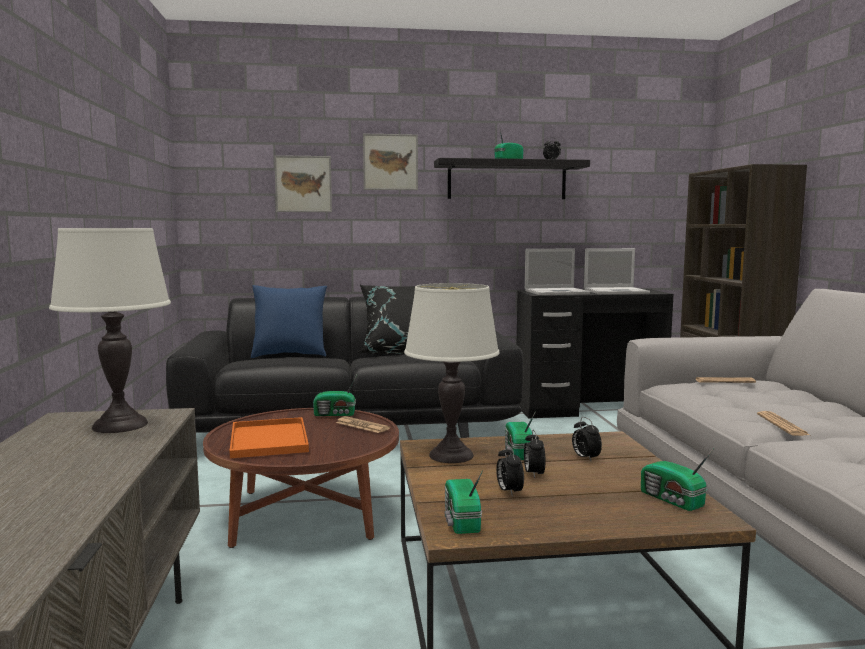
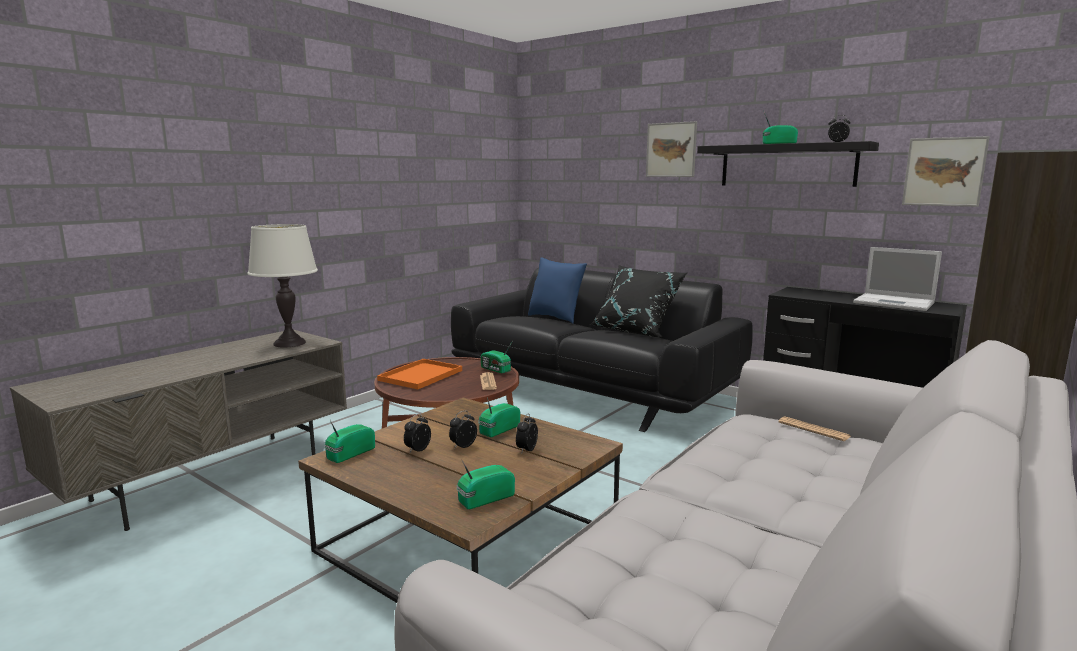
camera: 45 degrees right, 5 degrees up
(303, 184) = (600, 172): picture -> picture (944, 172)
(451, 455) = (458, 417): white table lamp -> none
(557, 292) = (817, 294): laptop -> none
(672, 500) = (484, 499): radio -> radio turned 45 degrees clockwise
(782, 425) = (704, 482): newspaper -> none

